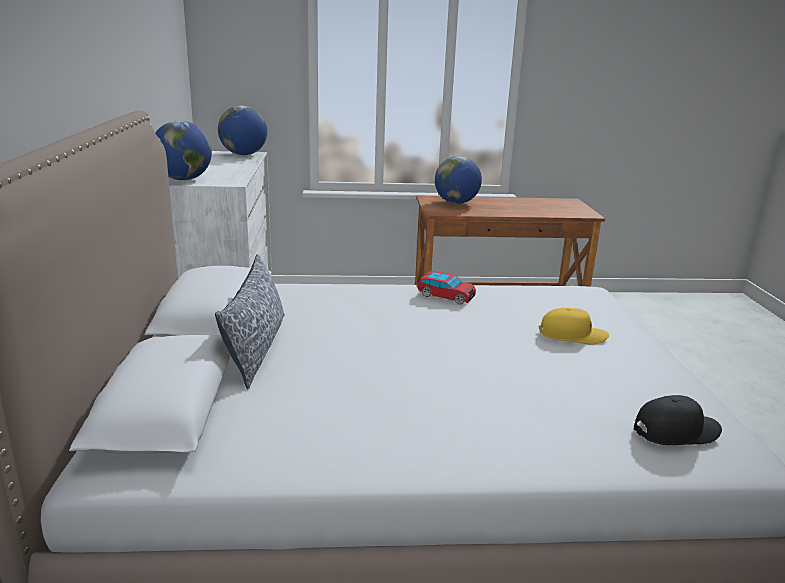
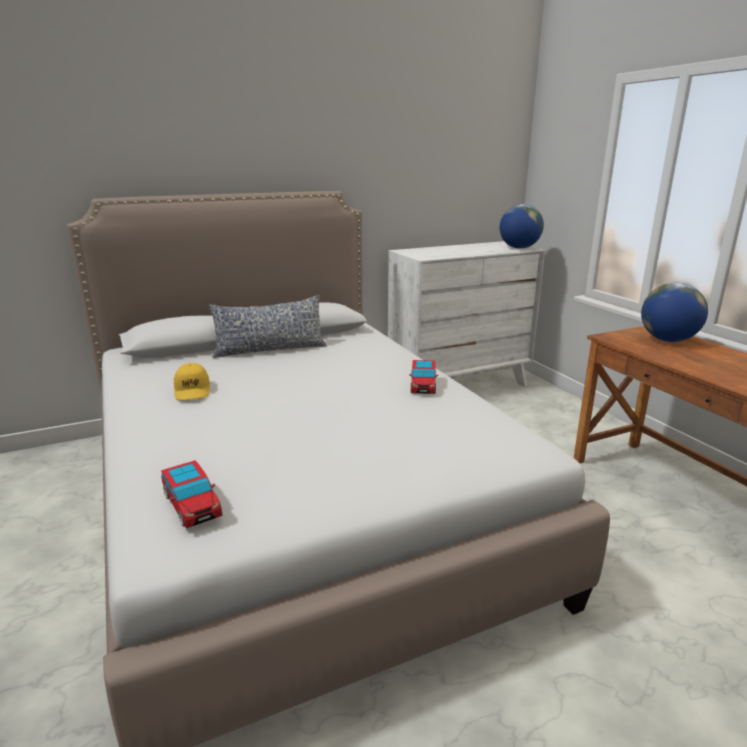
camera: 70 degrees right, 0 degrees up
(183, 179) = (413, 251): globe -> none
(572, 335) = (387, 448): yellow cap -> yellow cap (192, 390)
(676, 431) = (192, 505): black cap -> toy car

